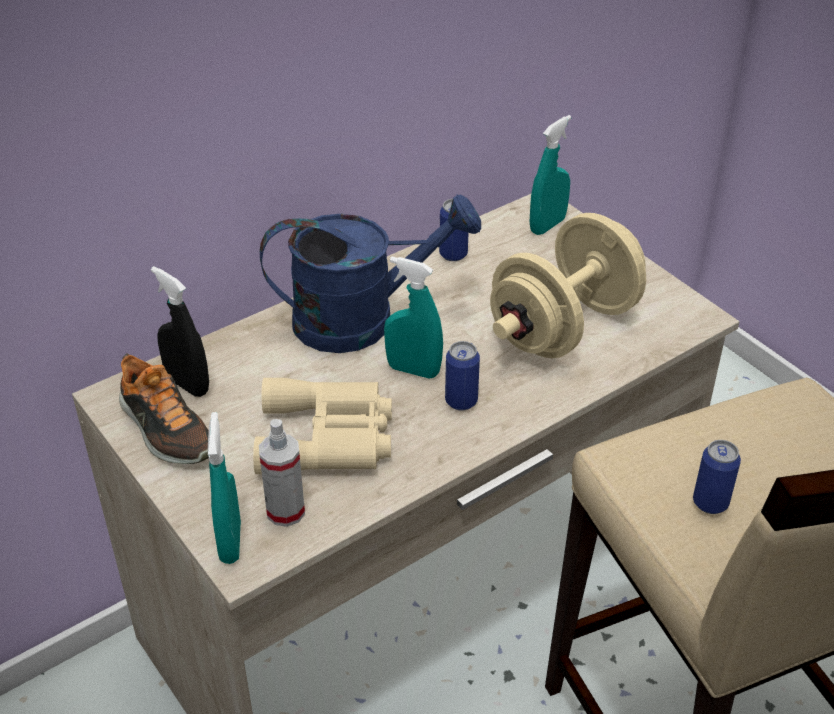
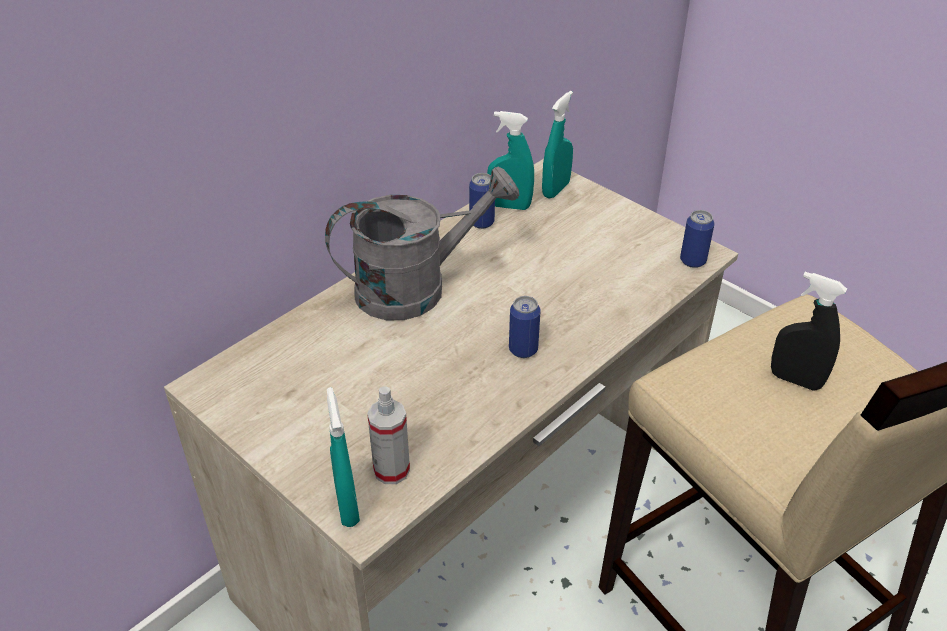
camera: 10 degrees left, 0 degrees up
(166, 430) = (261, 409): shoe -> none
(187, 384) = (272, 365): black spray bottle -> black spray bottle (795, 380)
(329, 437) = (414, 397): beige binoculars -> none
(362, 318) = (416, 287): blue watering can -> grey watering can
(413, 370) = (473, 327): turquoise spray bottle -> turquoise spray bottle (509, 206)
(564, 326) = (594, 274): beige dumbbell -> none
(710, 502) = (763, 411): can -> can (693, 261)

